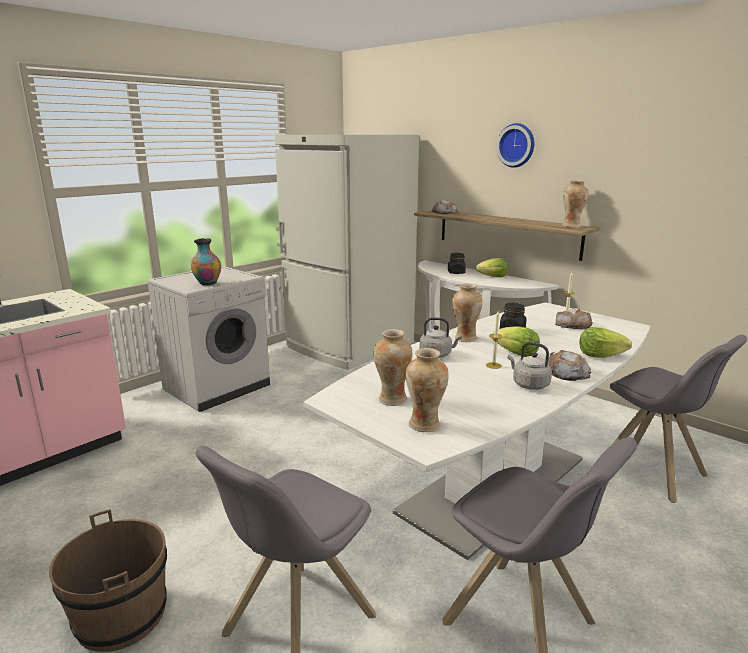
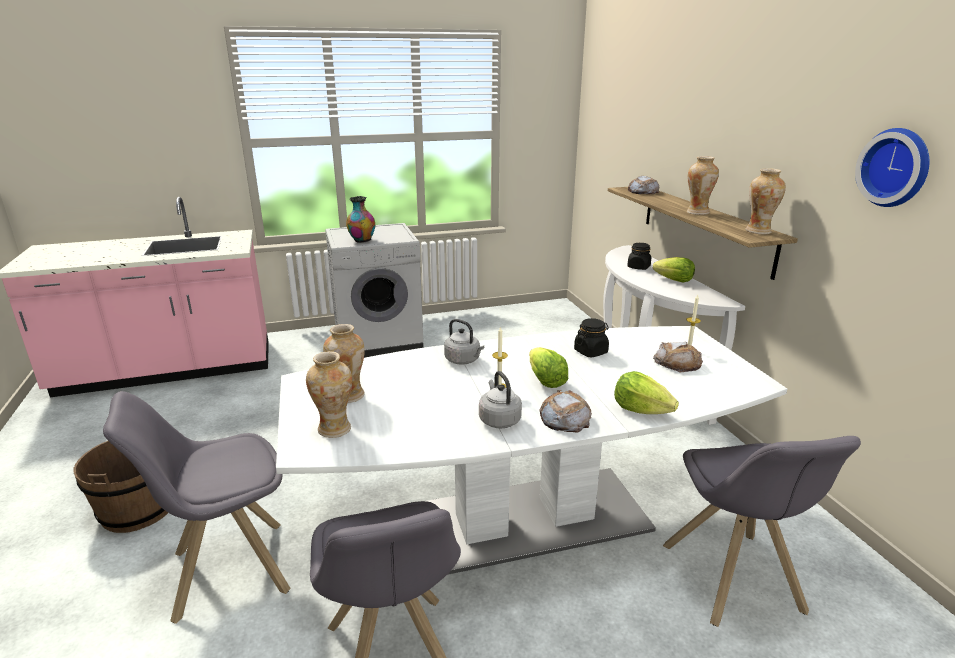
camera: 30 degrees right, 5 degrees up
(348, 344) = (539, 325): white fridge -> none
(465, 338) = (521, 349): vase -> vase (697, 212)
(517, 145) = (725, 113): wall clock -> wall clock (896, 167)

